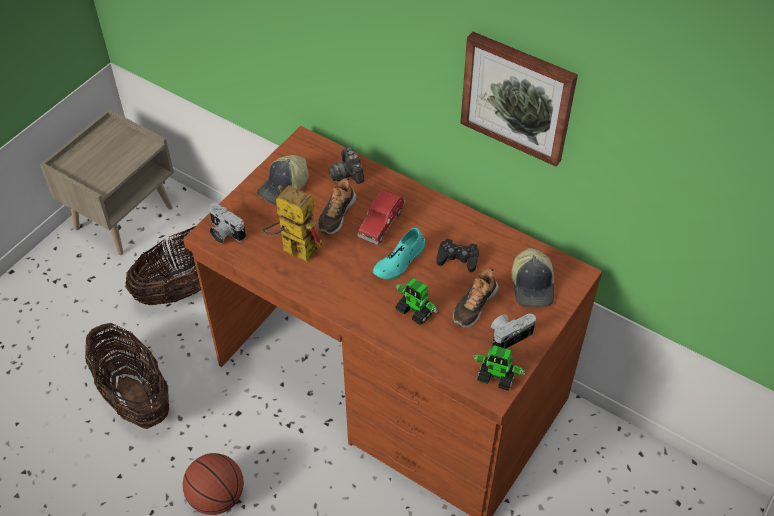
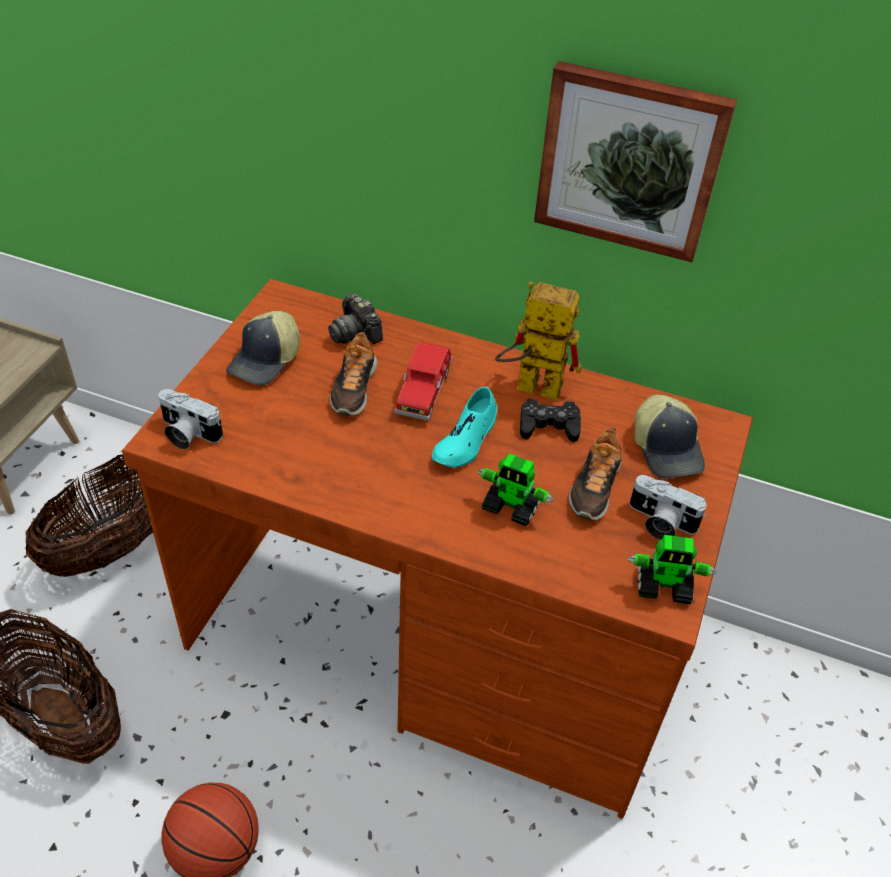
camera: 15 degrees left, 5 degrees down
(292, 249) = (299, 444): toy robot -> toy robot (528, 386)
(509, 335) = (659, 522): camera -> camera turned 105 degrees counterclockwise

